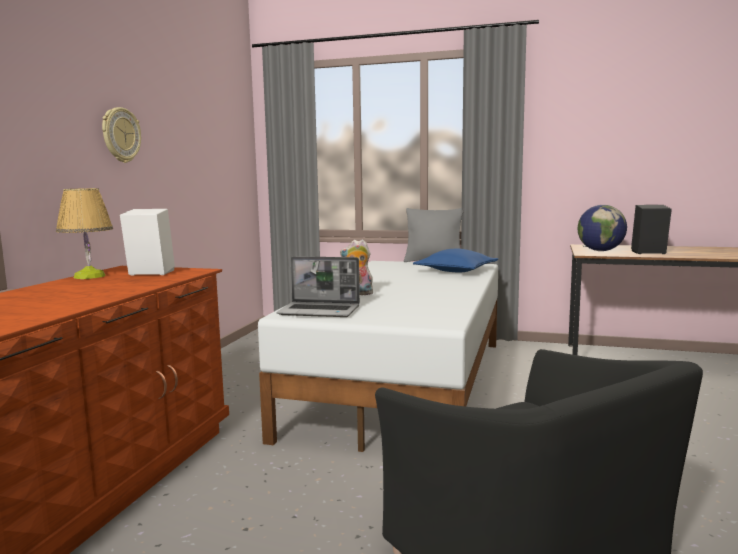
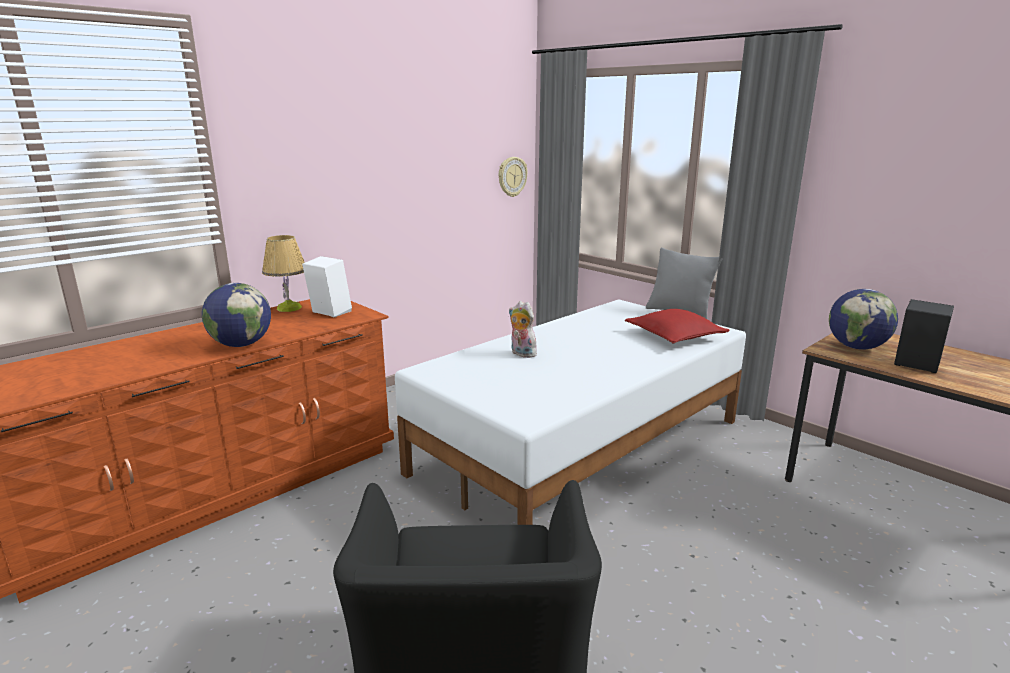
camera: 30 degrees right, 10 degrees up
(92, 299) = (241, 344): none -> globe
(120, 135) = (353, 173): wall clock -> wall clock (512, 176)
(320, 311) = (453, 373): laptop -> none
(456, 271) = (674, 336): blue pillow -> red pillow

